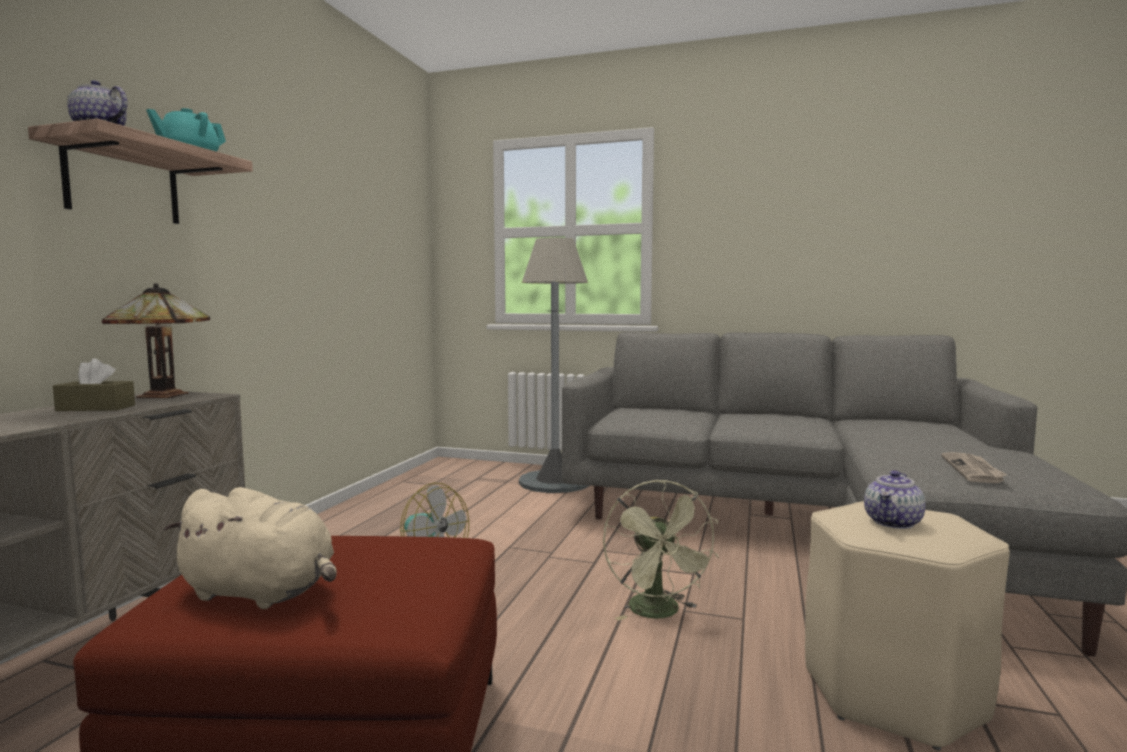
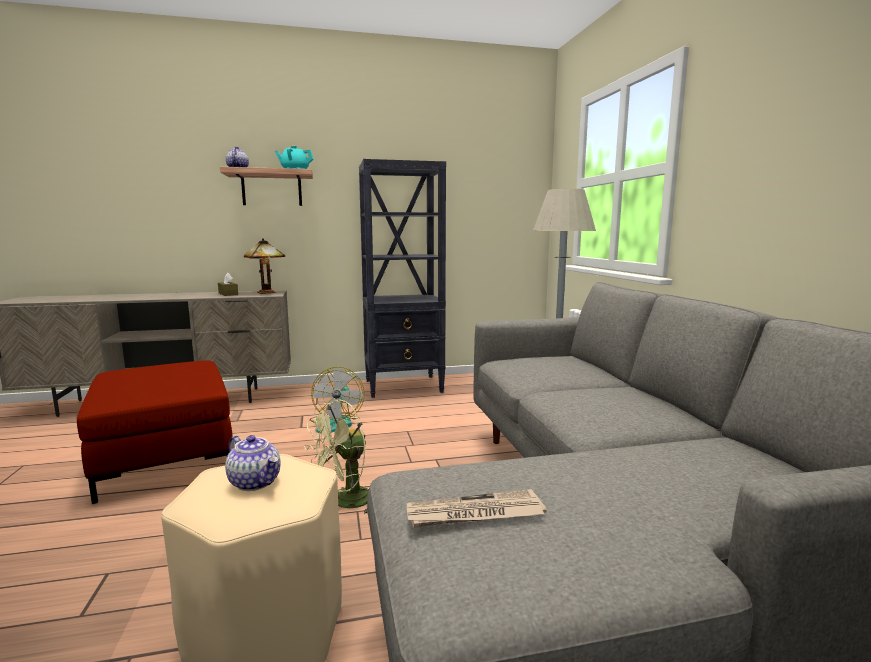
camera: 60 degrees right, 5 degrees up
(262, 593) = (136, 376): beige plush toy -> none
(358, 518) = (404, 386): none -> black bookcase
(893, 523) = (256, 482): teapot -> teapot turned 150 degrees counterclockwise

